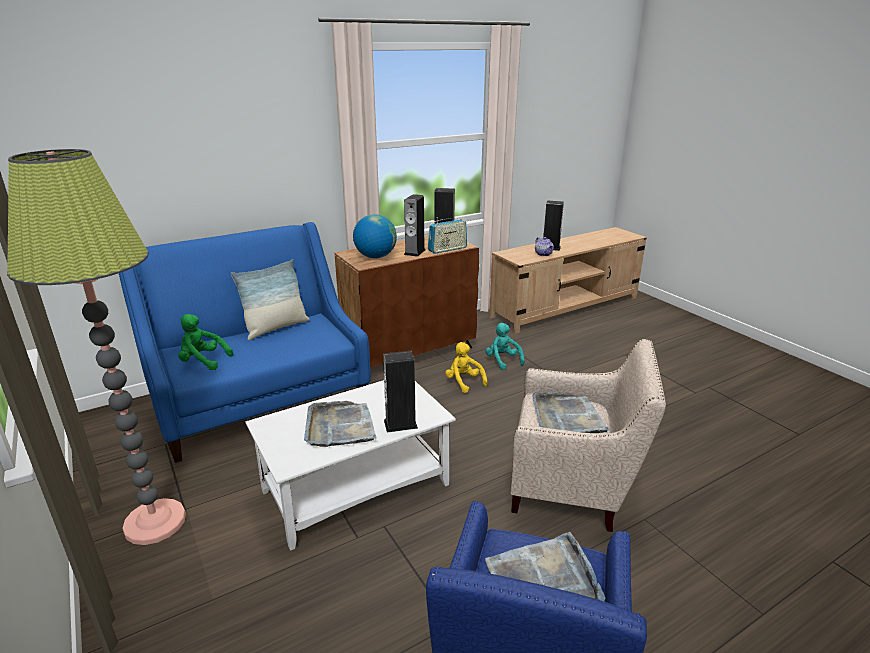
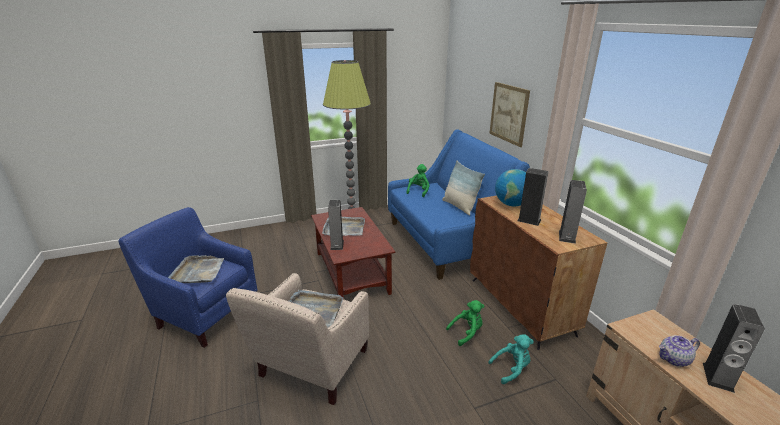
camera: 100 degrees right, 0 degrees up
(239, 178) = (508, 113): none -> picture
(357, 487) = (352, 273): white coffee table -> brown coffee table
(447, 249) = (542, 236): radio -> none
(464, 382) = (467, 333): yellow plush toy -> green plush toy

